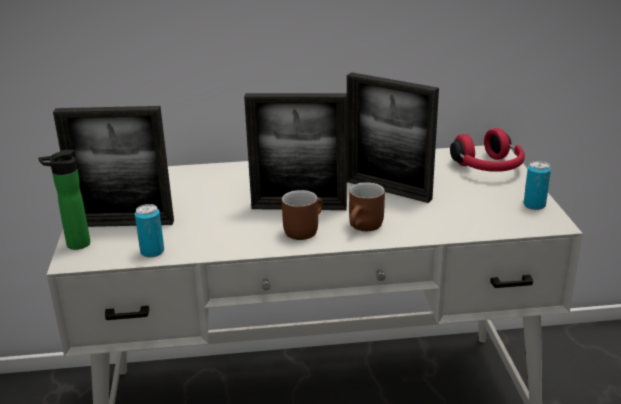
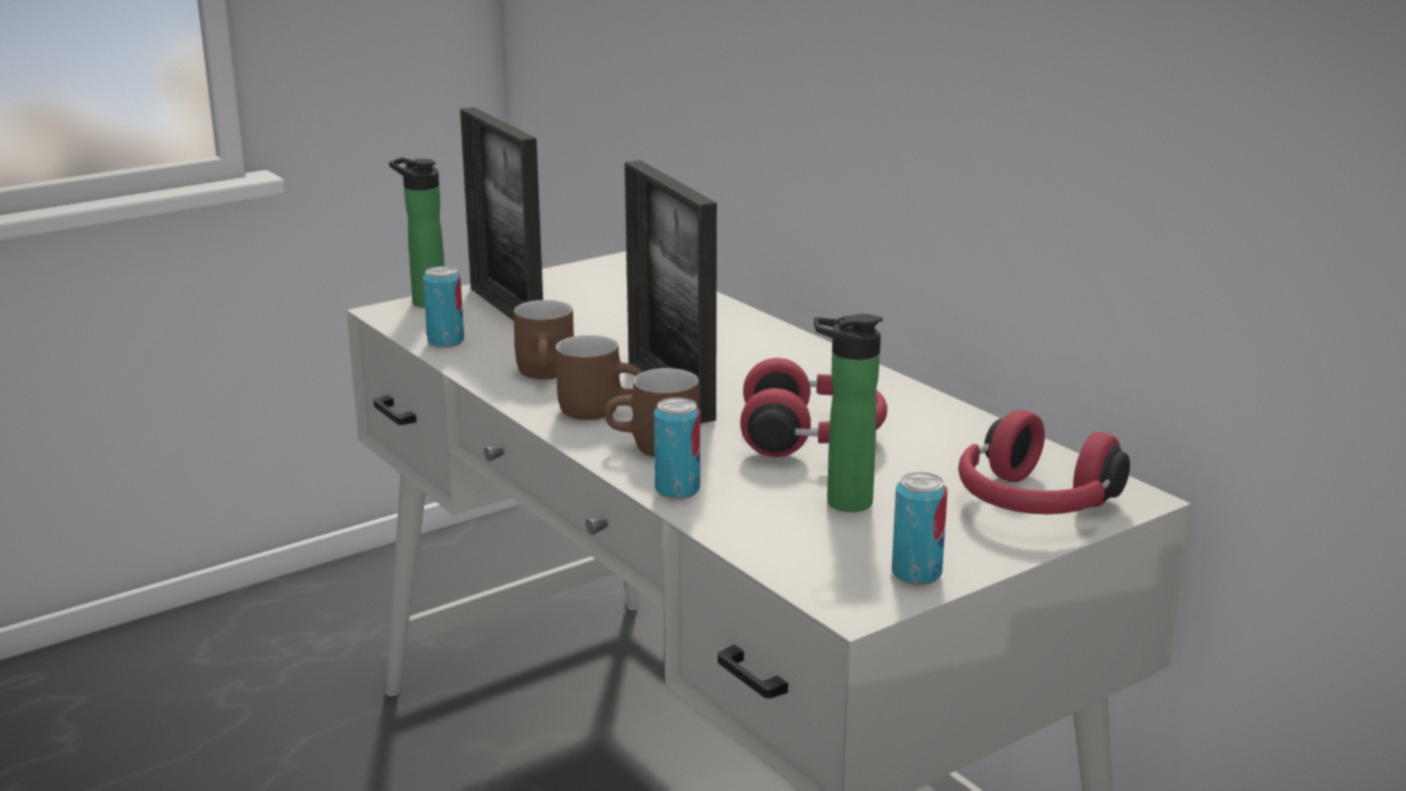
camera: 60 degrees right, 5 degrees down
(240, 232) = (549, 374): none -> brown mug
(388, 190) = (813, 438): picture frame -> red headphones
(417, 233) = (677, 490): none -> can
(459, 201) = (841, 502): none -> bottle

